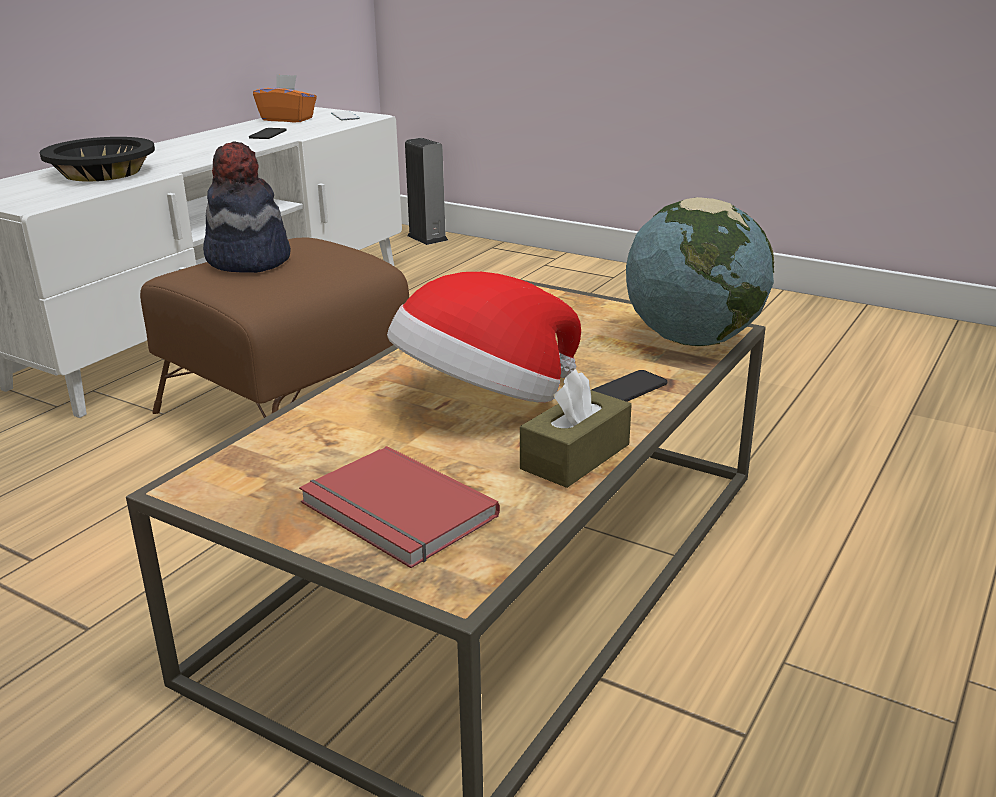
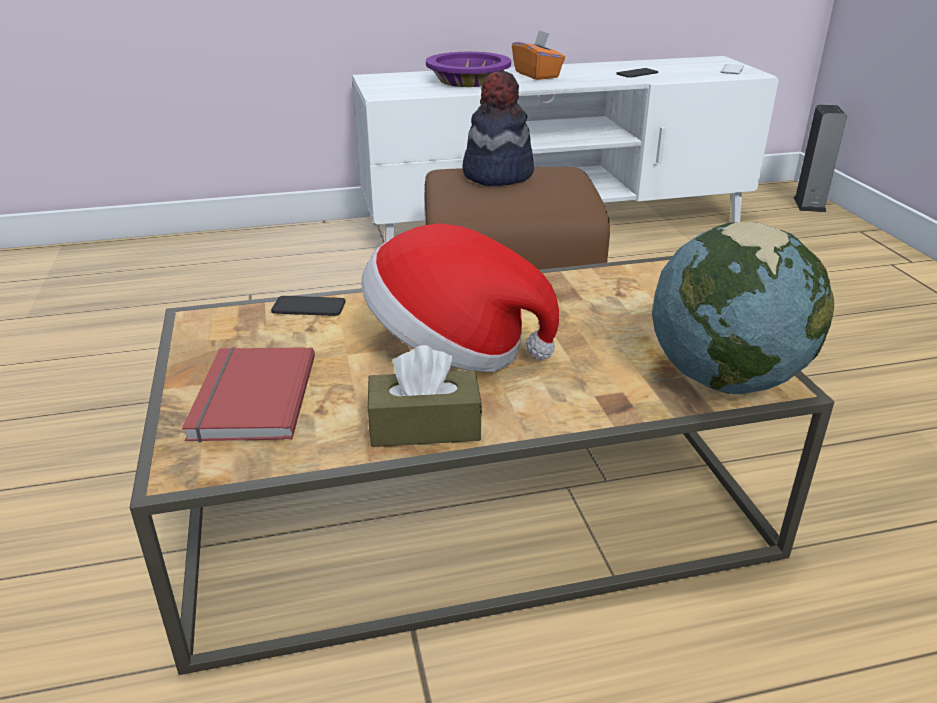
camera: 45 degrees right, 5 degrees up
(102, 172) = (468, 80): black bowl -> purple bowl
(287, 119) = (680, 63): orange tissue box -> orange tissue box (537, 75)
(629, 388) = (576, 394): phone -> phone (309, 307)

